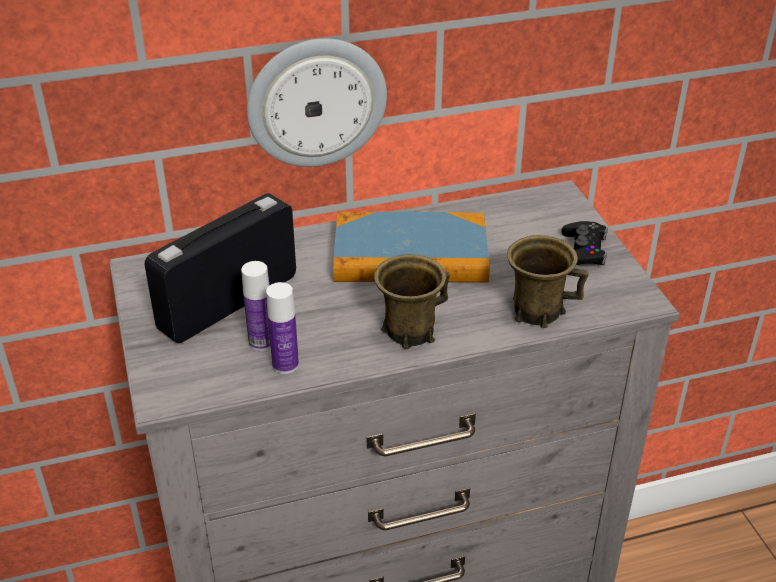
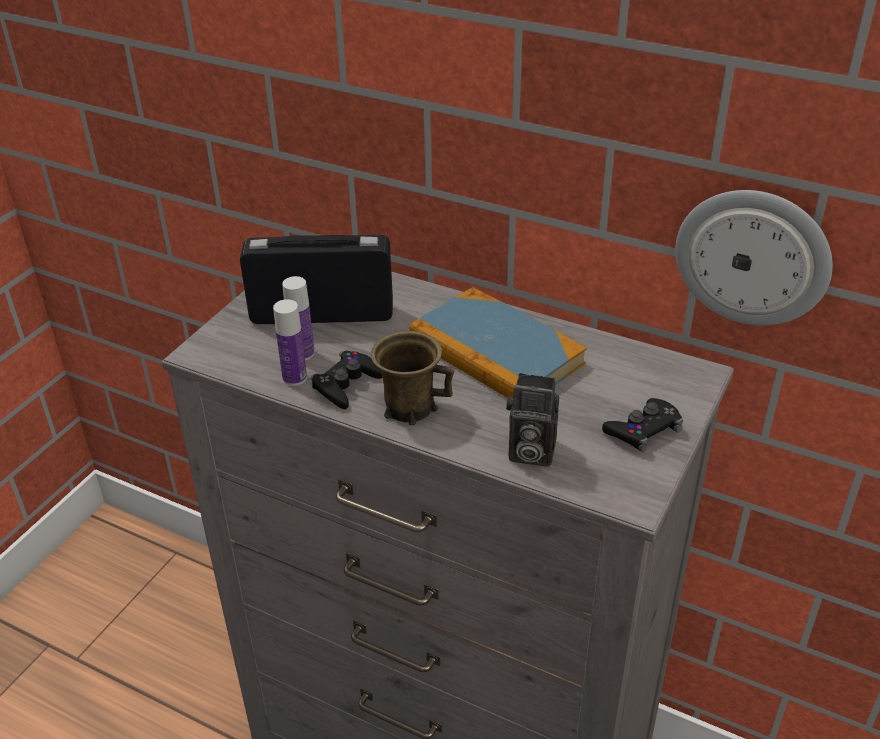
camera: 45 degrees right, 0 degrees up
(316, 102) = (479, 176): wall clock -> wall clock (752, 257)
(336, 344) = (346, 385): none -> black game controller
(536, 310) = (529, 452): brown mug -> camera

